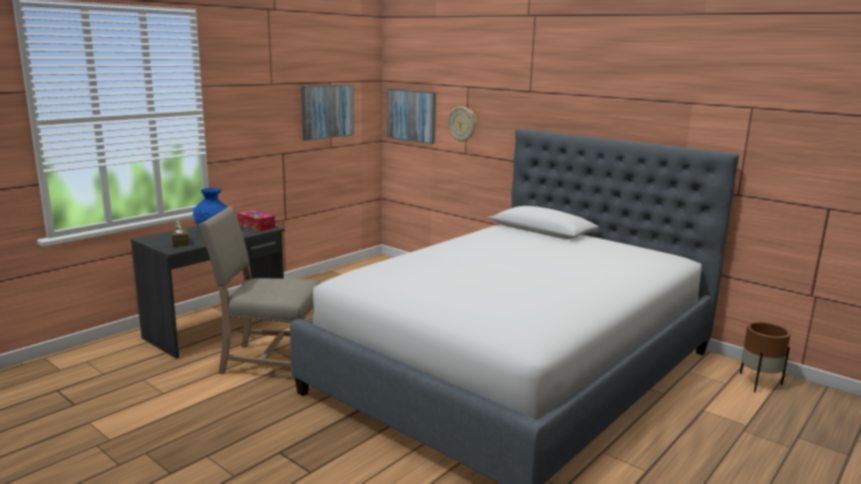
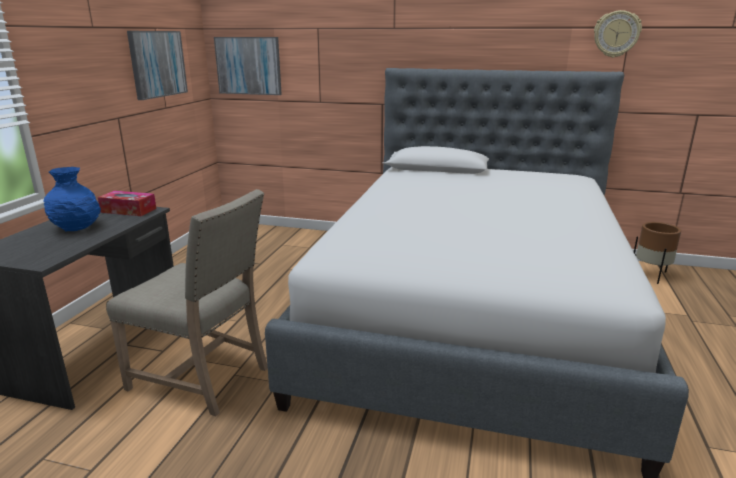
camera: 25 degrees left, 5 degrees up
(180, 242) = (41, 250): brown tissue box -> none
(268, 361) = (204, 377): beige chair -> beige chair turned 135 degrees counterclockwise
(462, 124) = (315, 70): wall clock -> wall clock (616, 34)

